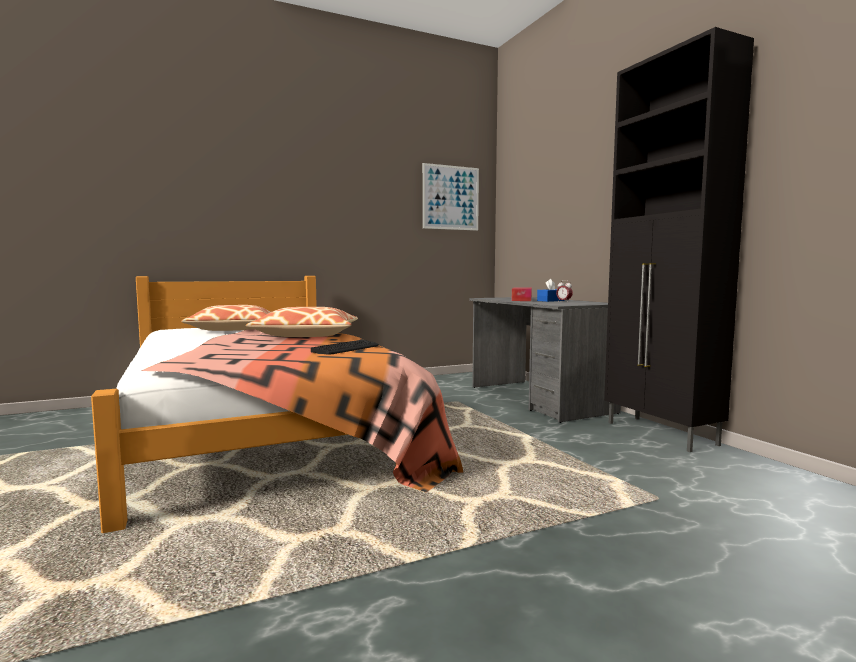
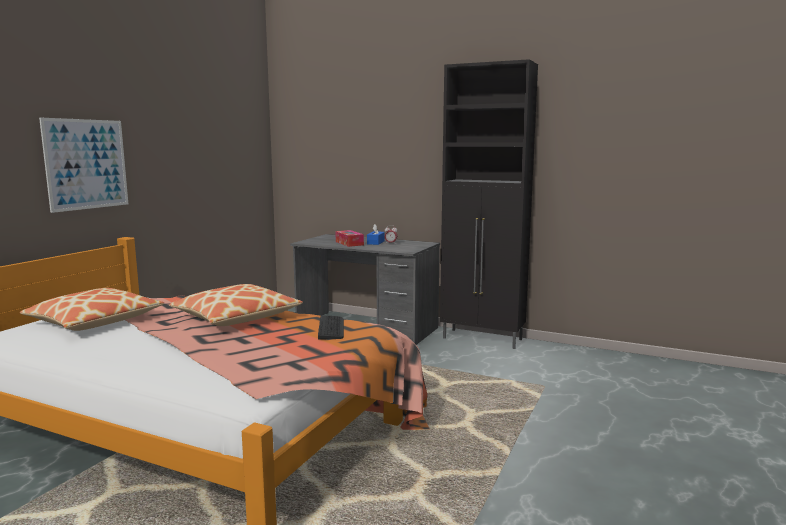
camera: 40 degrees left, 5 degrees up
(450, 197) = (237, 135): picture -> picture (86, 164)

